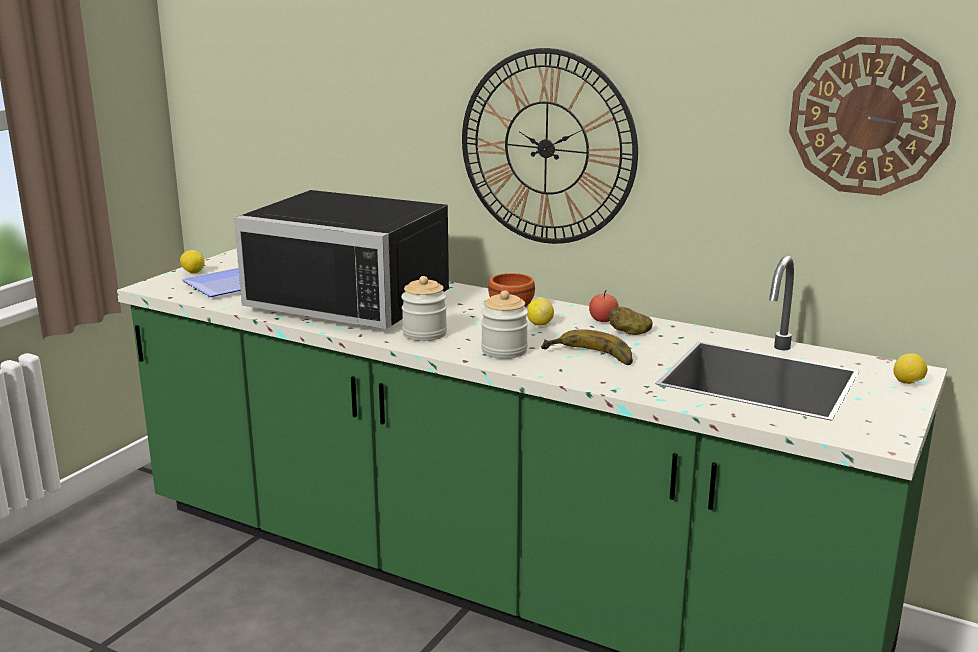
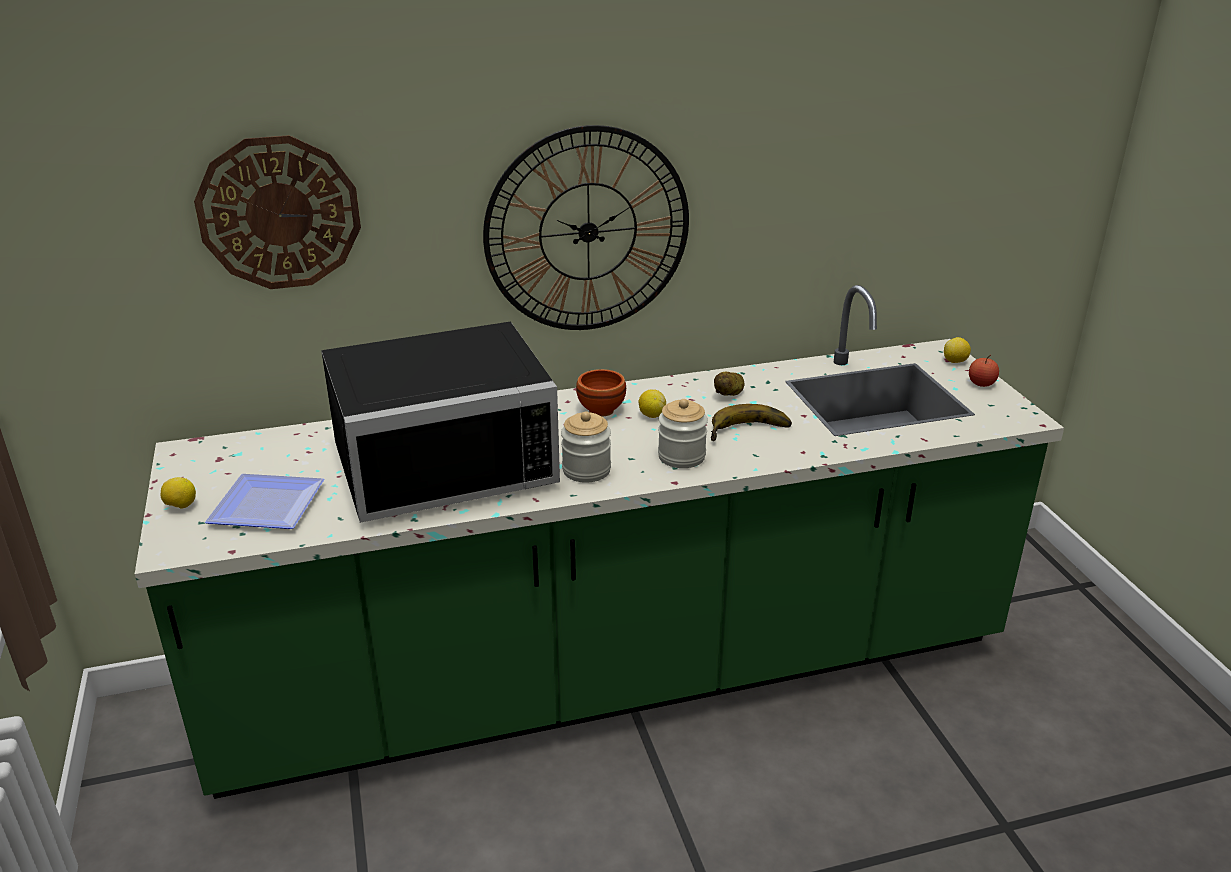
camera: 45 degrees left, 10 degrees up
(603, 320) = (687, 389): apple -> apple (981, 383)
(869, 116) = (892, 148): wall clock -> wall clock (279, 213)

